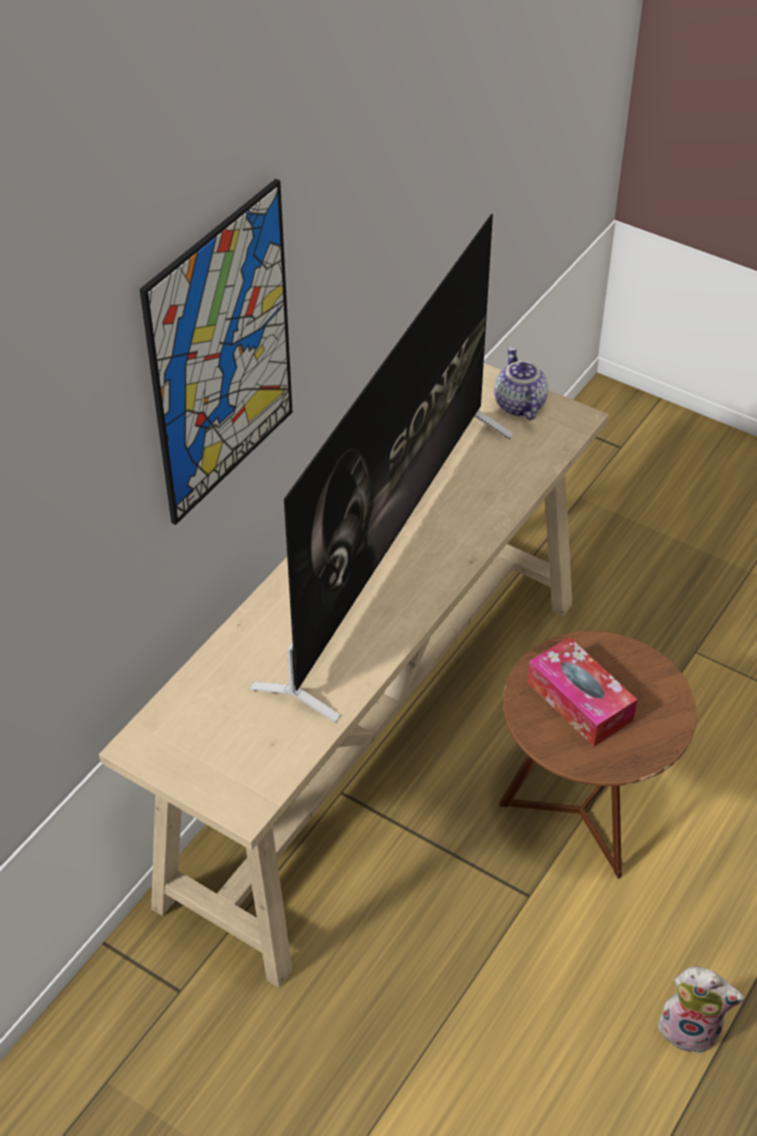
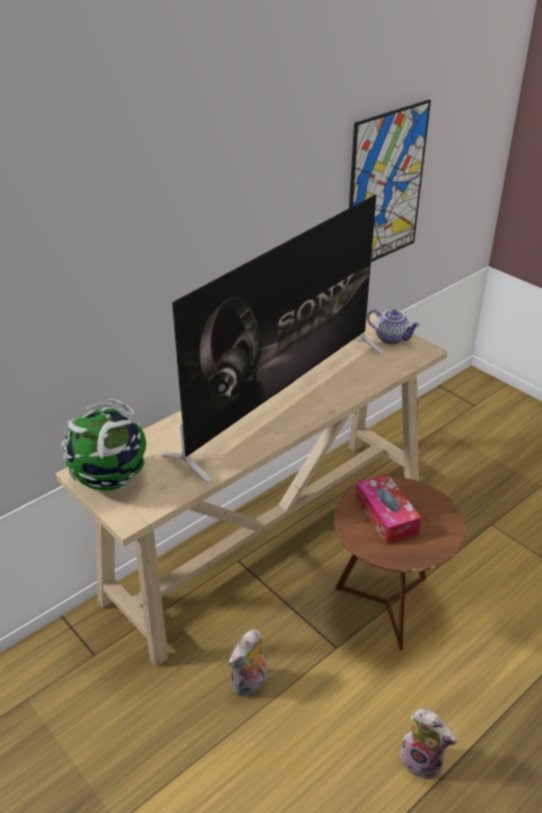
camera: 15 degrees right, 10 degrees down
(189, 747) = (111, 479): none -> globe
(221, 356) = (170, 228): picture -> picture (385, 187)
(424, 980) = (250, 685): none -> plush toy
(518, 404) = (391, 338): teapot -> teapot turned 120 degrees clockwise

